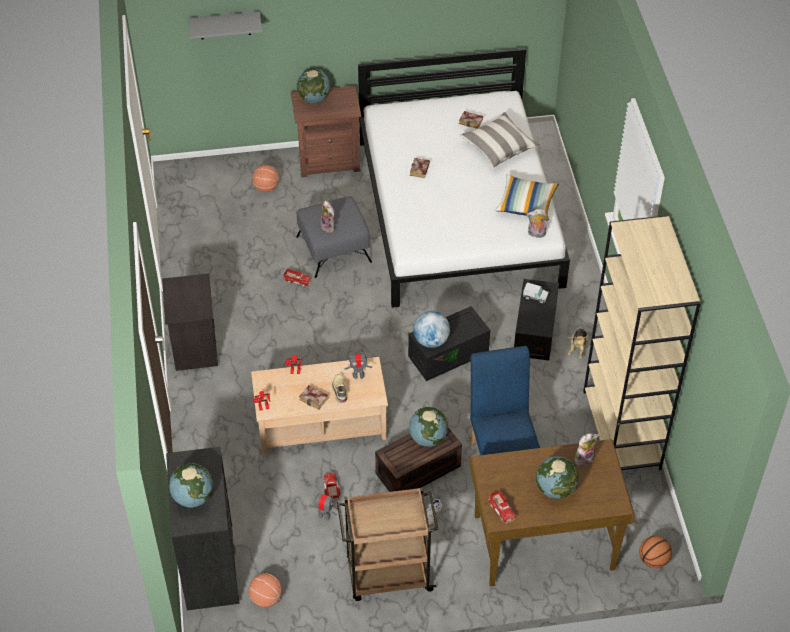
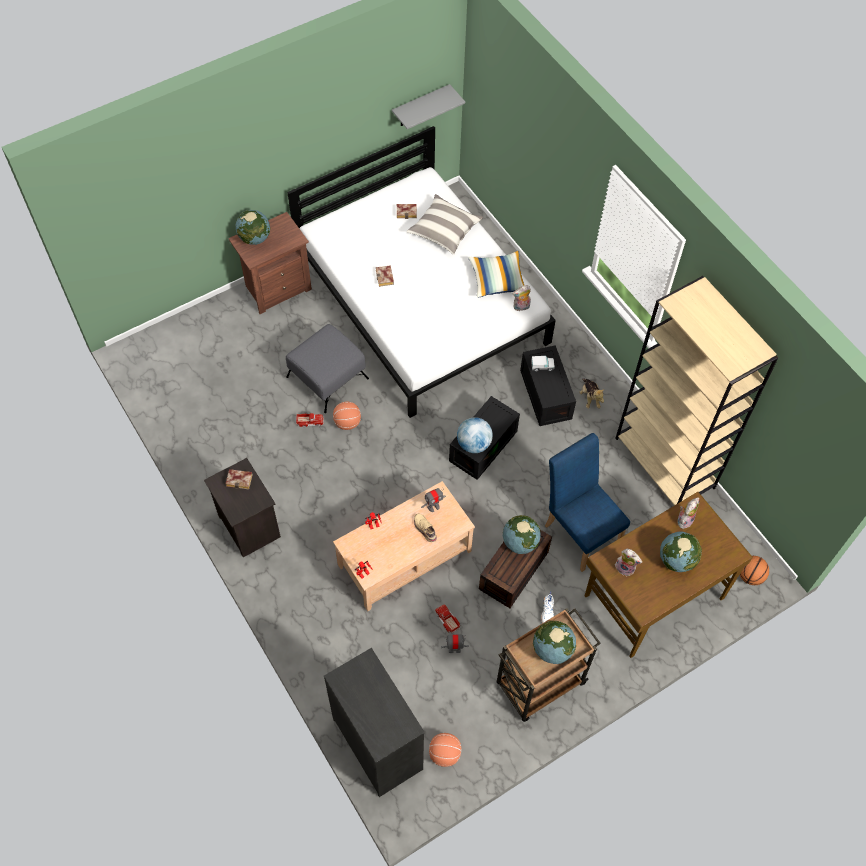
camera: 25 degrees left, 10 degrees up
(193, 497) = (374, 712): globe -> globe (552, 649)
(225, 25) = (156, 199): grey shelf -> grey shelf (420, 106)
(266, 188) = (232, 336): basketball -> basketball (347, 422)
(315, 399) = (406, 546): book -> book (240, 480)
(329, 227) = (327, 363): plush toy -> plush toy (626, 567)
(502, 509) = (642, 599): toy truck -> none

